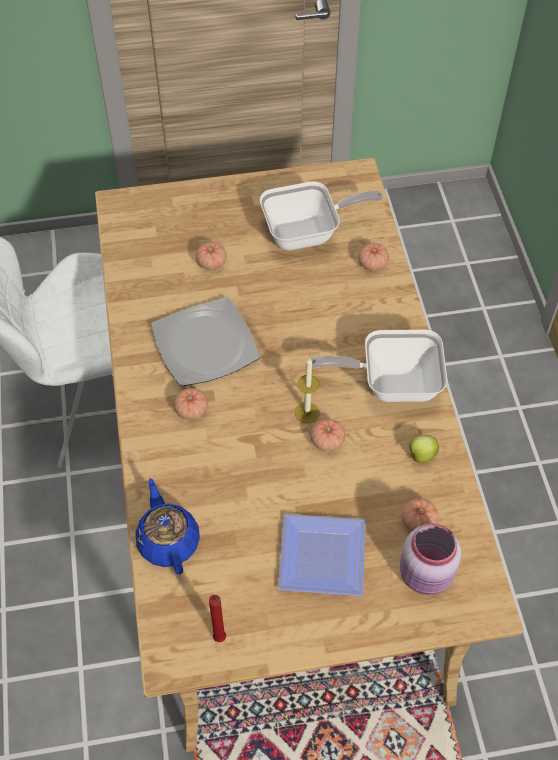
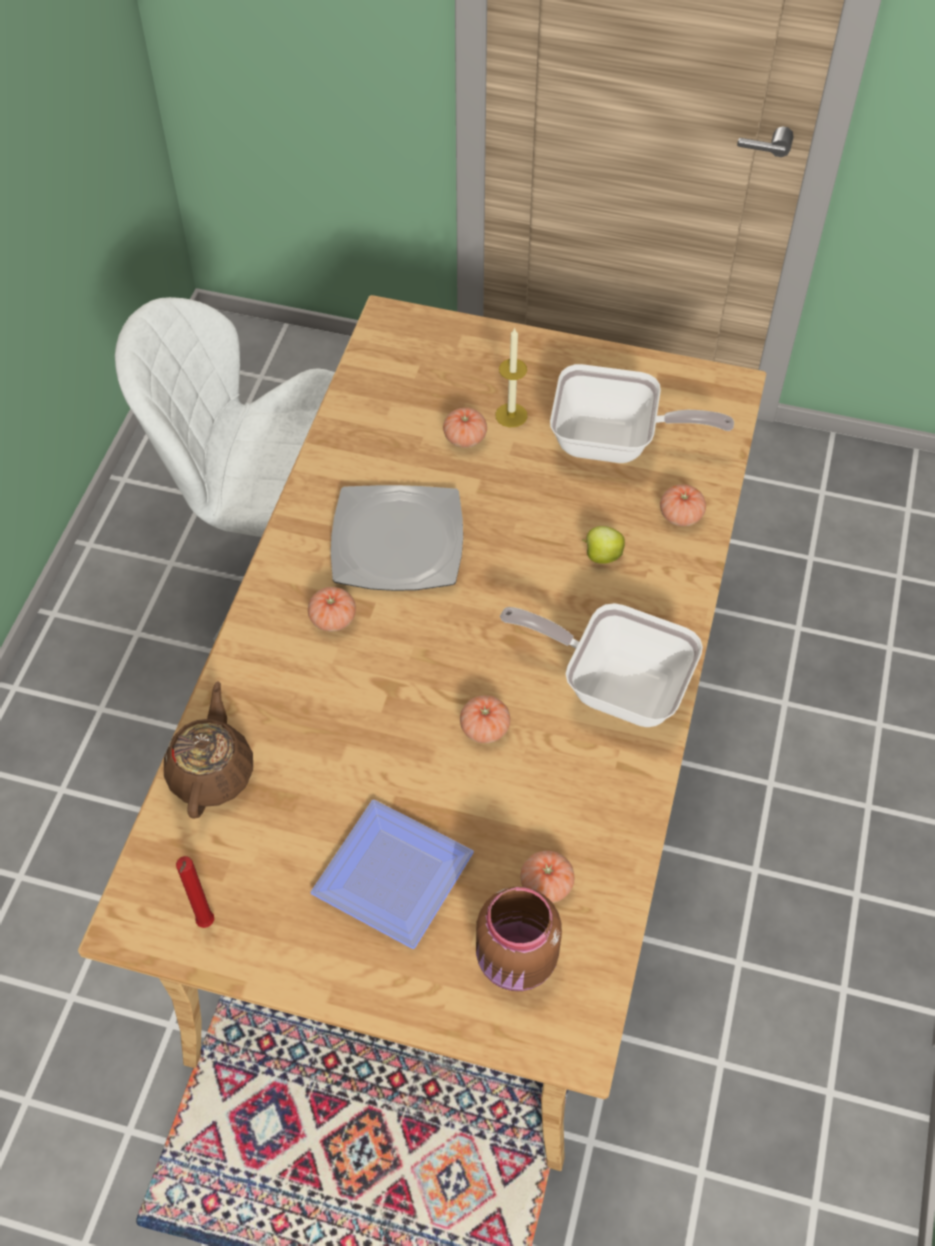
camera: 25 degrees right, 0 degrees up
(168, 540) = (212, 772): blue teapot -> brown teapot
(307, 412) = (479, 680): candle -> candle (511, 415)
(420, 455) = (600, 798): apple -> apple (601, 556)
(426, 575) = (516, 961): pink jar -> brown jar

